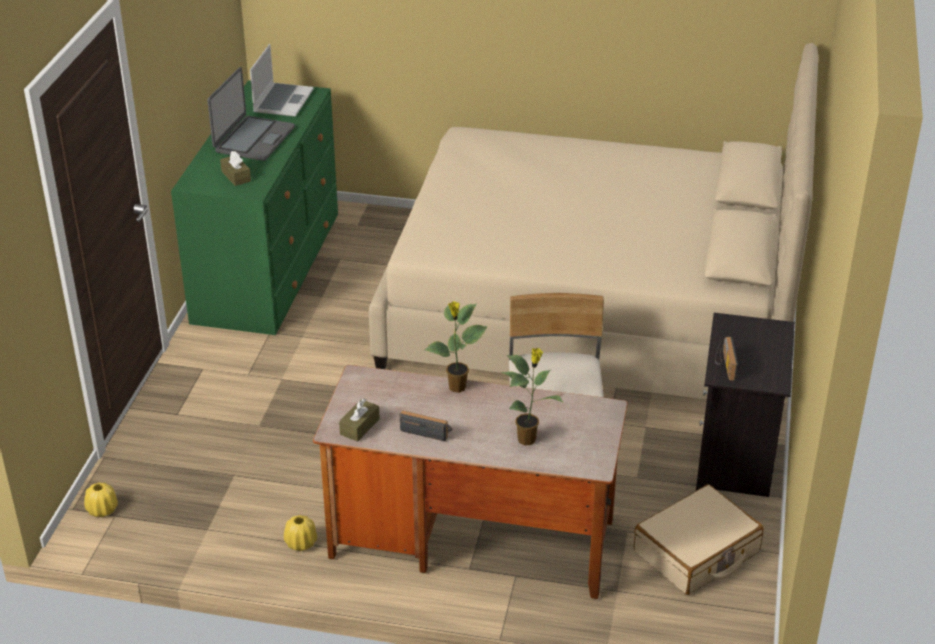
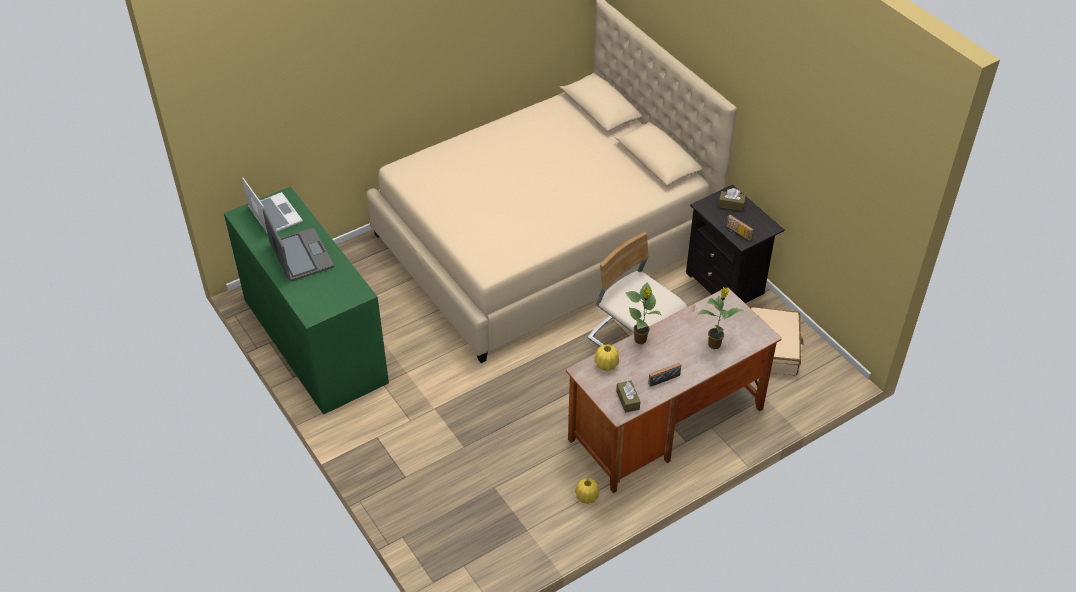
camera: 45 degrees left, 10 degrees up
(102, 510) = (451, 568): yellow vase -> yellow vase (606, 364)
(236, 176) = (332, 290): brown tissue box -> brown tissue box (731, 205)

